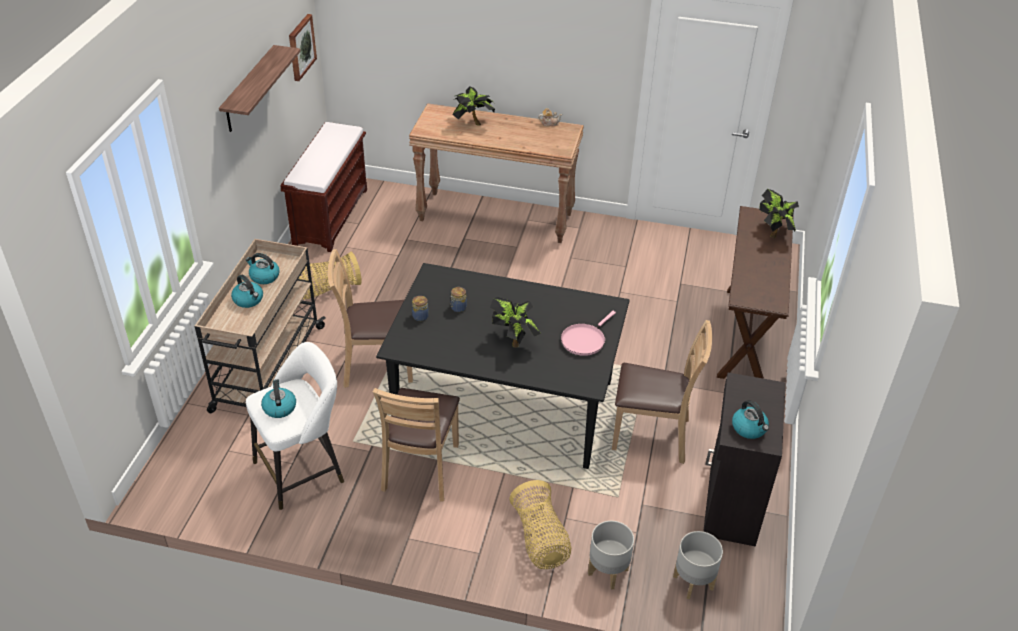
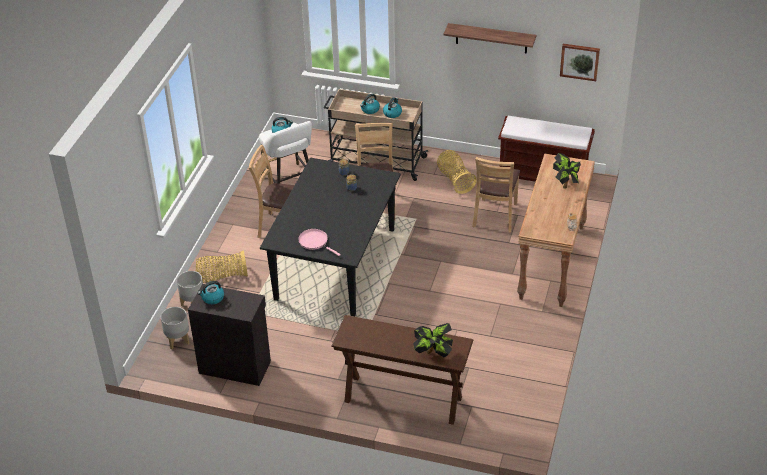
camera: 95 degrees right, 0 degrees up
(514, 340) = (317, 211): potted plant -> none
(651, 435) = (300, 333): brown chair -> brown chair (495, 216)

